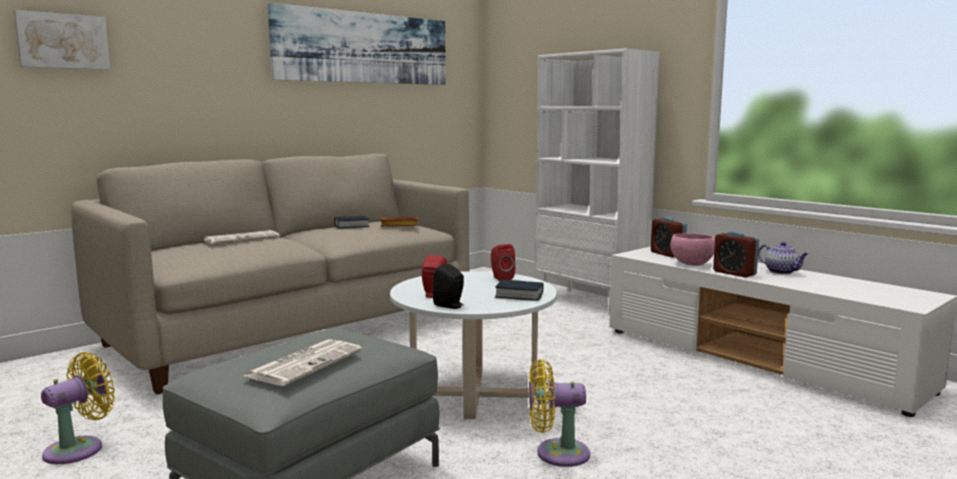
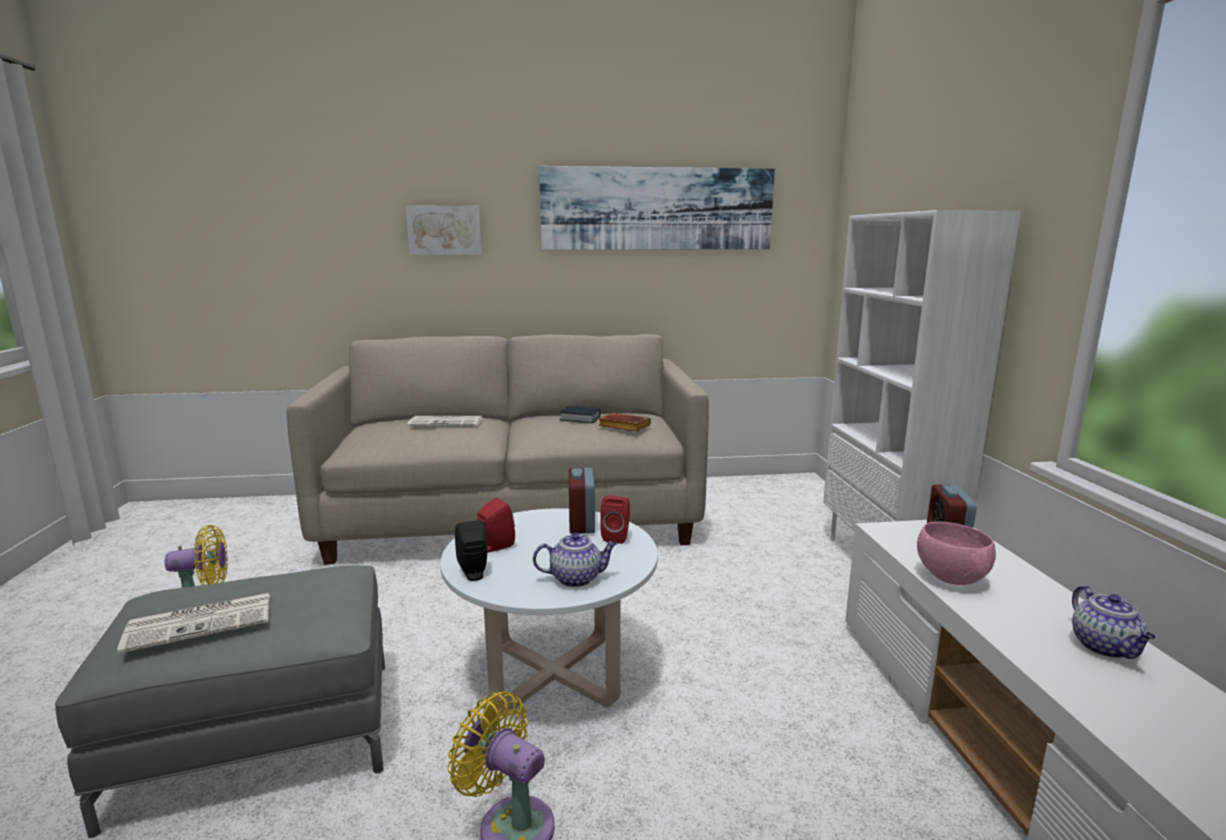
camera: 35 degrees right, 5 degrees up
(62, 41) = (337, 220): picture -> picture (444, 230)
(519, 295) = (577, 578): book -> teapot
(734, 273) = (998, 622): alarm clock -> alarm clock (581, 524)

